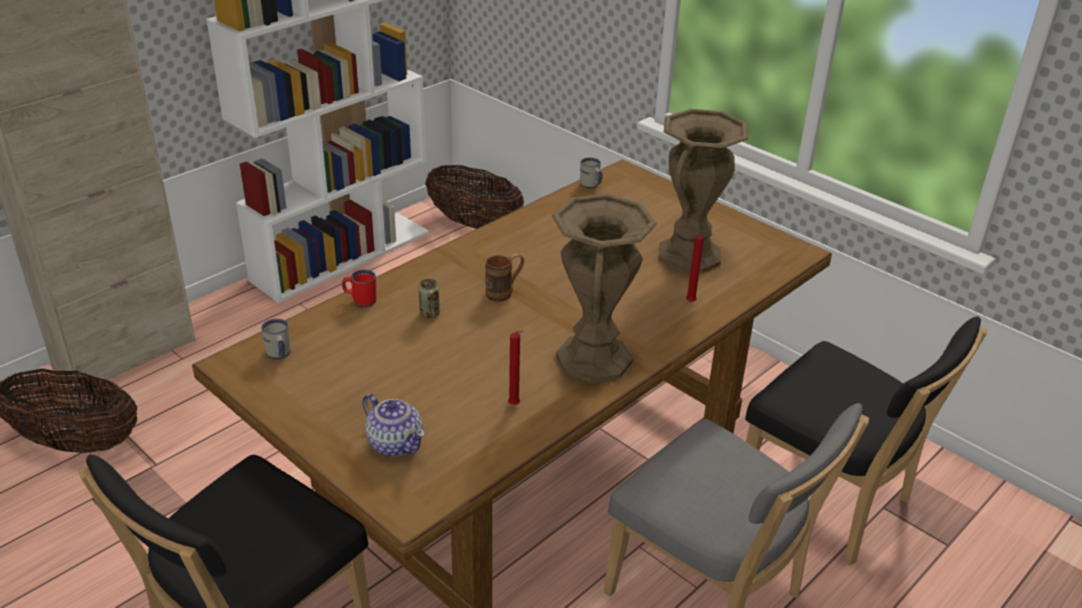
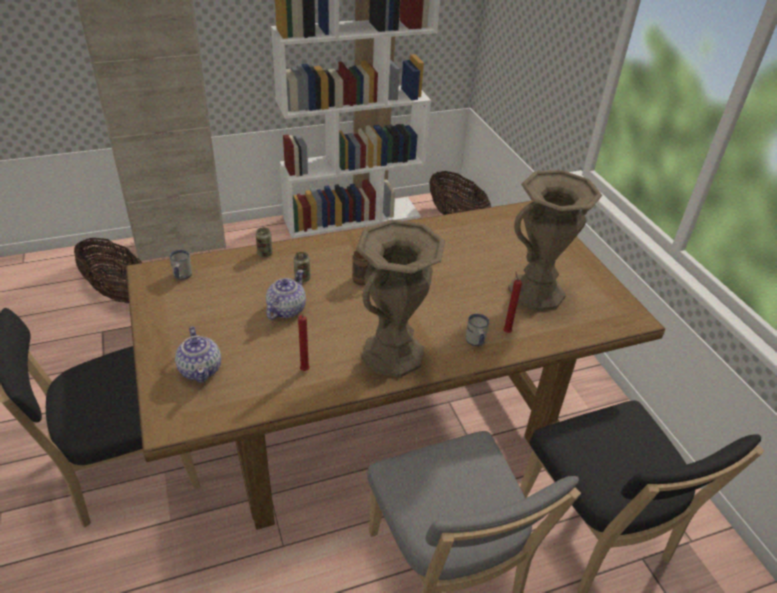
camera: 25 degrees right, 5 degrees up
(360, 300) = (265, 253): red mug -> can
(439, 351) = (286, 309): none -> teapot
(591, 186) = (499, 214): white mug -> white mug (475, 342)

